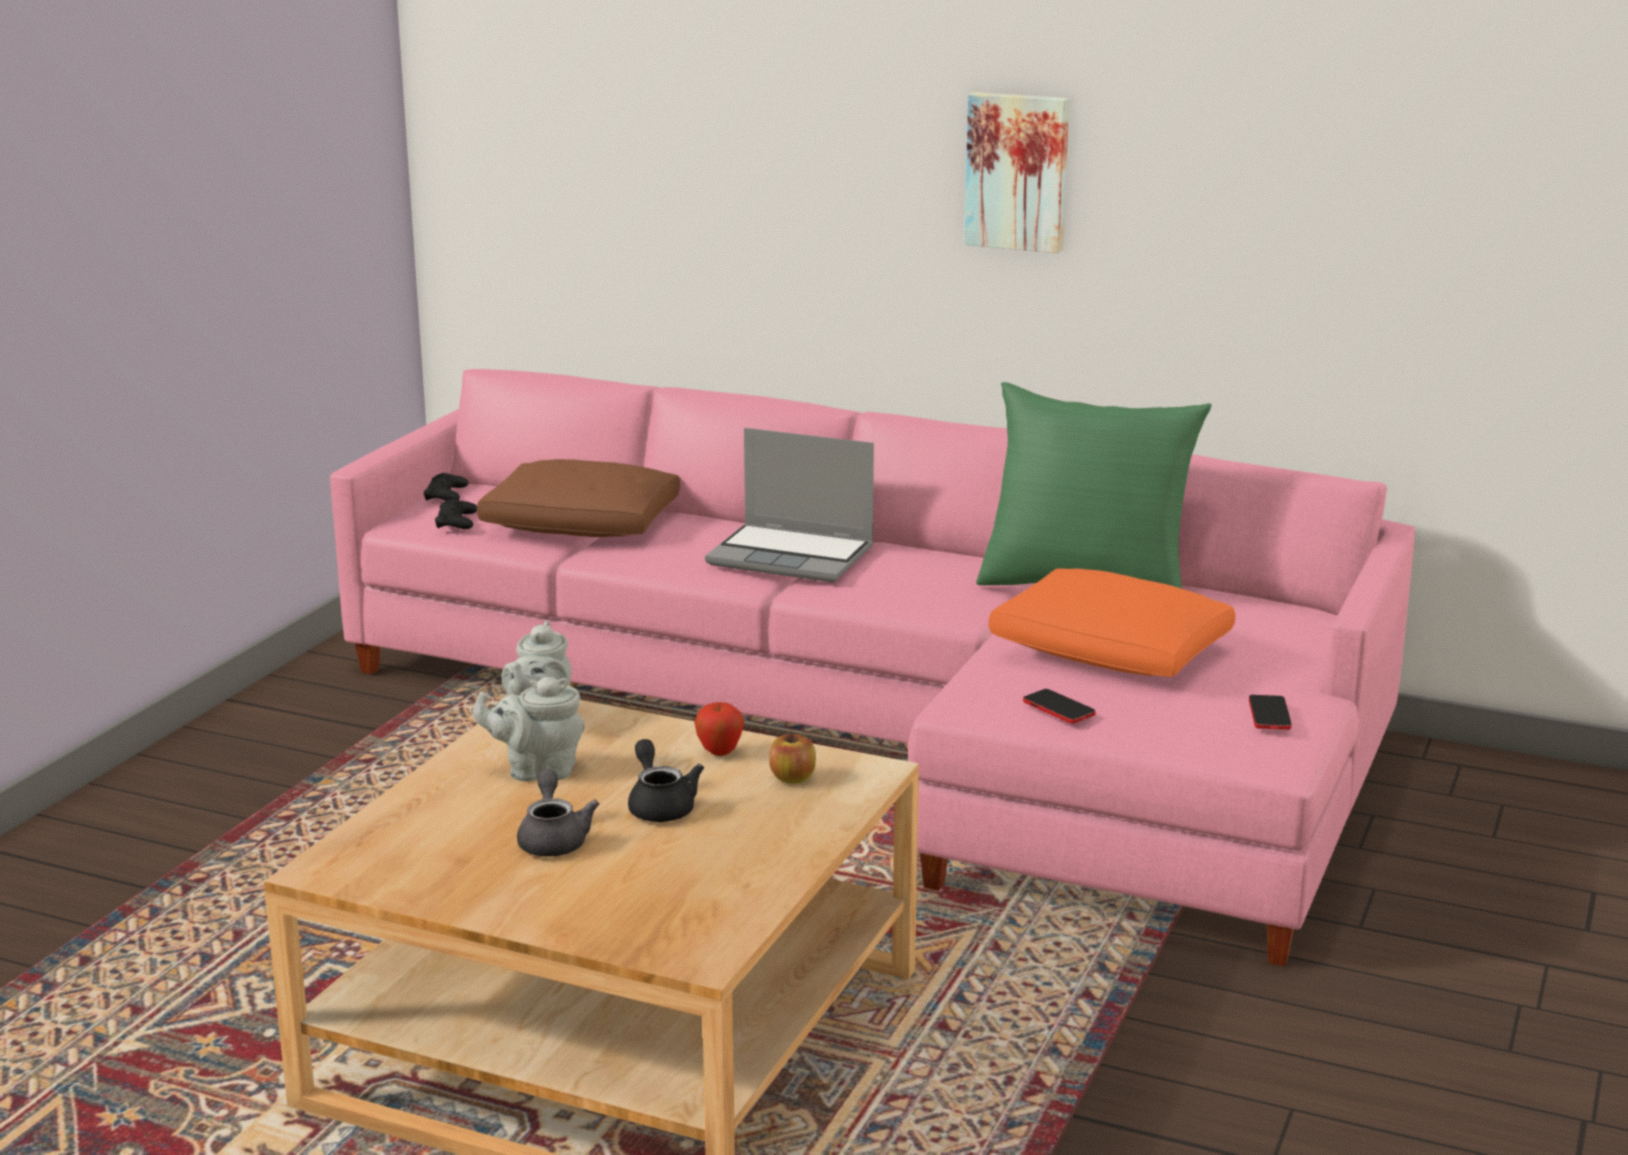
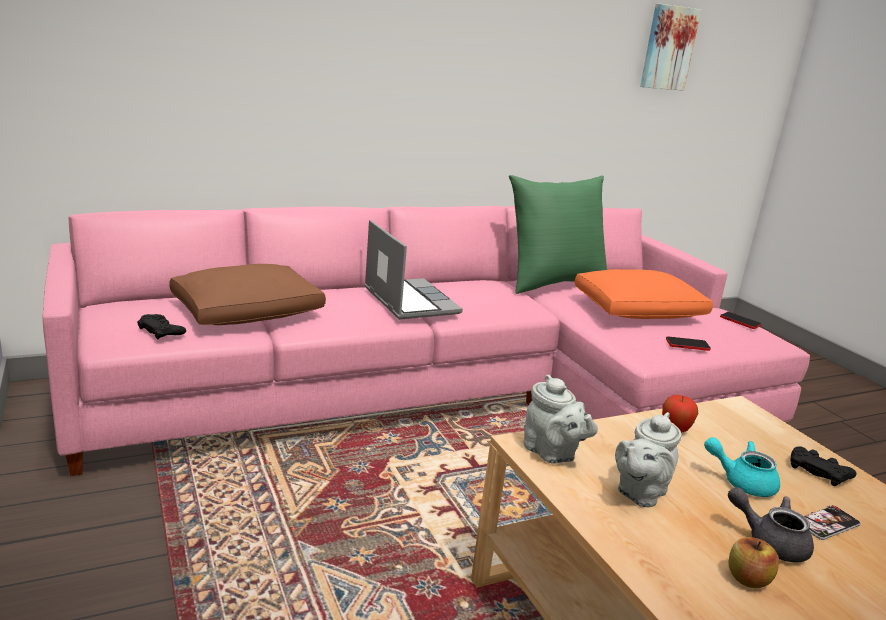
camera: 50 degrees left, 0 degrees up
(446, 494) = (109, 314): black game controller -> black game controller (818, 471)
(647, 858) = (827, 523): none -> phone
(660, 806) = (741, 482): black teapot -> turquoise teapot
(792, 778) = (734, 430): apple -> apple (747, 579)
(793, 556) = (409, 301): laptop -> laptop turned 90 degrees counterclockwise
(1018, 171) = (458, 55): picture -> picture (667, 48)

